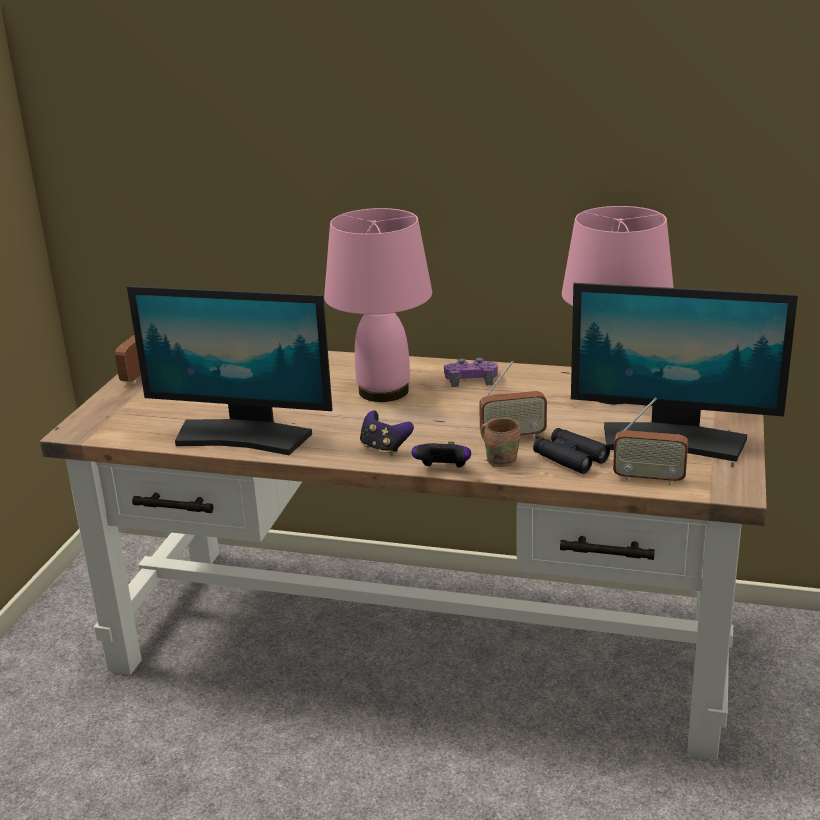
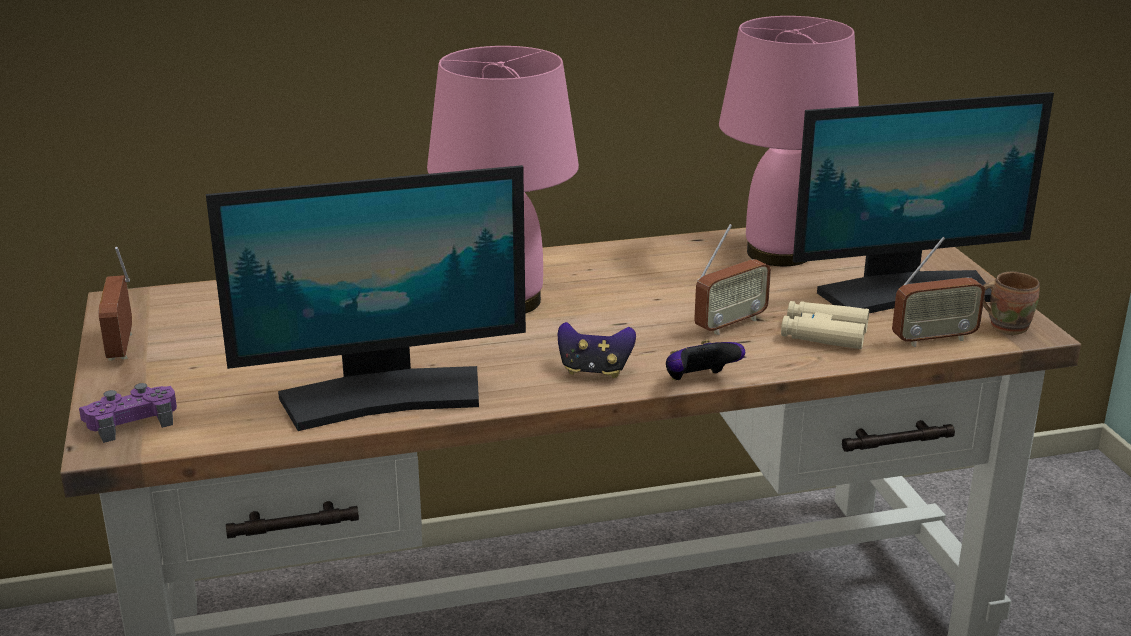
camera: 30 degrees left, 0 degrees up
(471, 379) = (597, 267): purple game controller -> purple game controller (131, 421)
(501, 460) = (751, 354): brown mug -> brown mug (1006, 326)
(570, 458) = (823, 334): black binoculars -> beige binoculars

